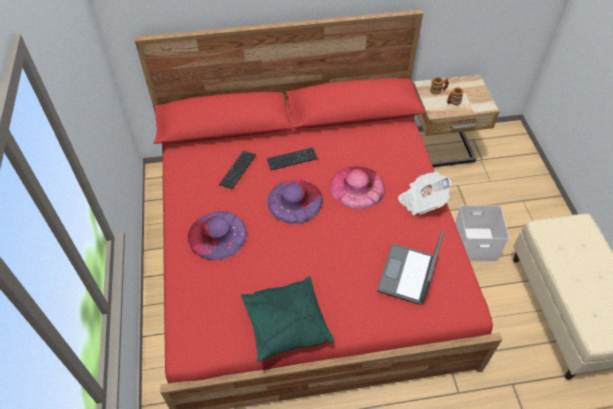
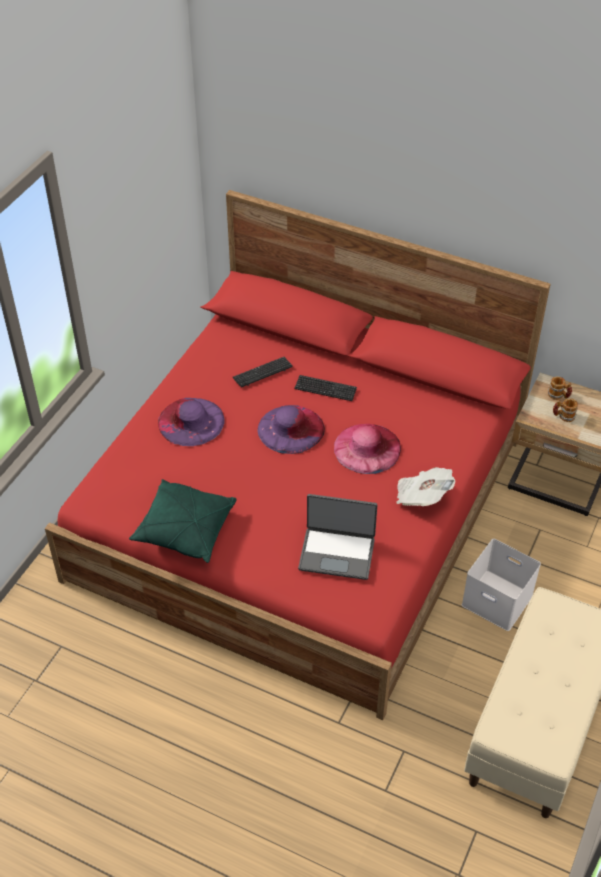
camera: 35 degrees right, 5 degrees down
(408, 275) = (337, 553): laptop -> laptop turned 135 degrees counterclockwise

